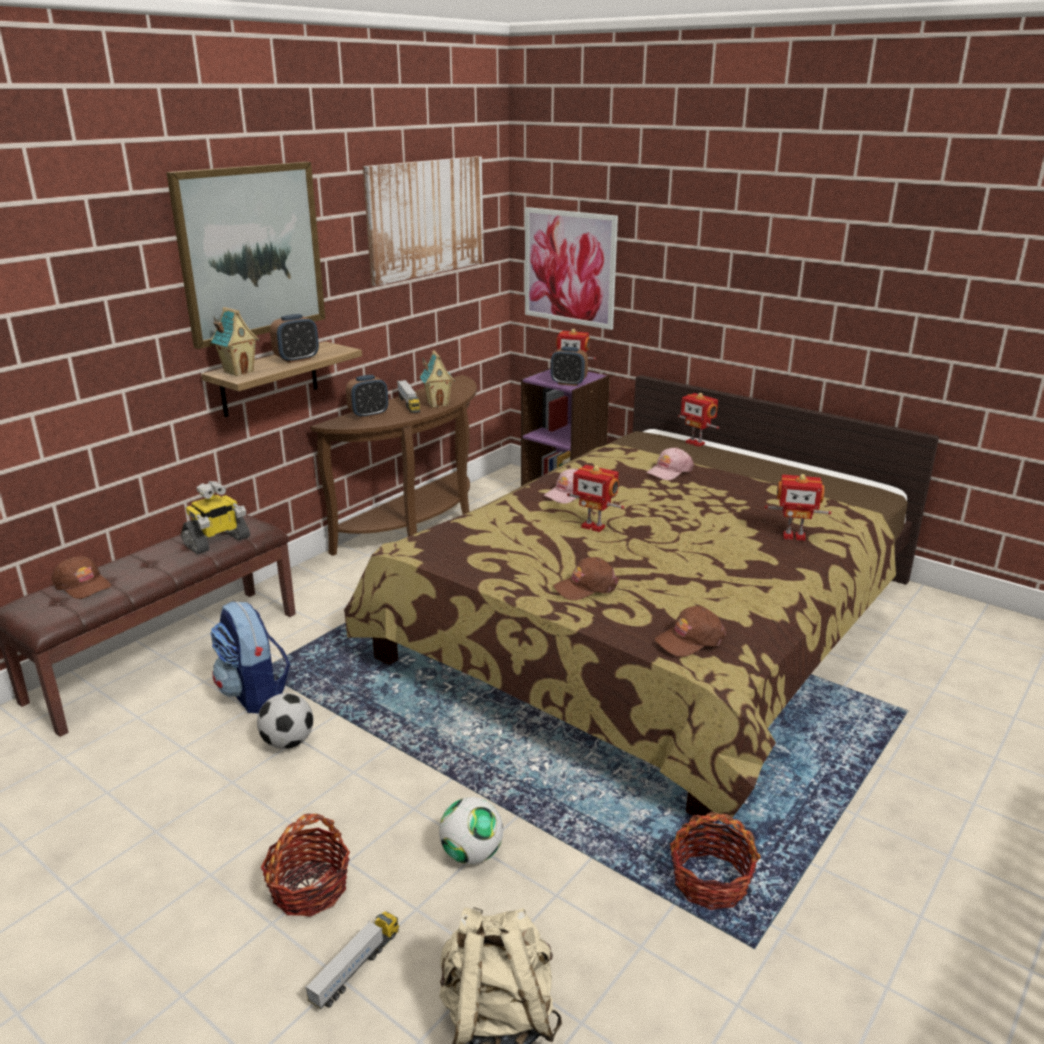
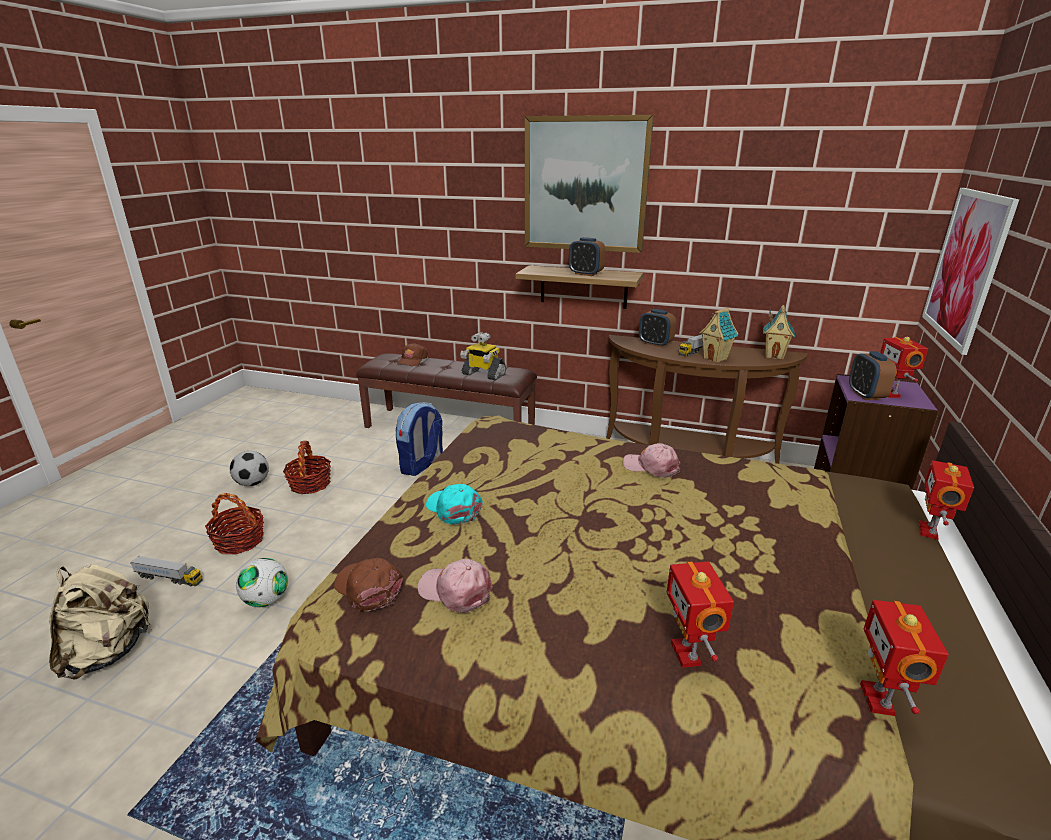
camera: 70 degrees right, 0 degrees up
(239, 372) = (540, 269): toy house -> toy house (774, 356)
(288, 742) = (375, 492): football -> football (253, 483)
(426, 218) = (798, 183): picture -> none
(586, 587) = (454, 509): brown cap -> turquoise cap
(593, 526) = (585, 492): toy robot -> toy robot (880, 699)
(669, 471) = (786, 518): pink cap -> pink cap (456, 591)
(710, 882) = (221, 763): basket -> basket (310, 484)

